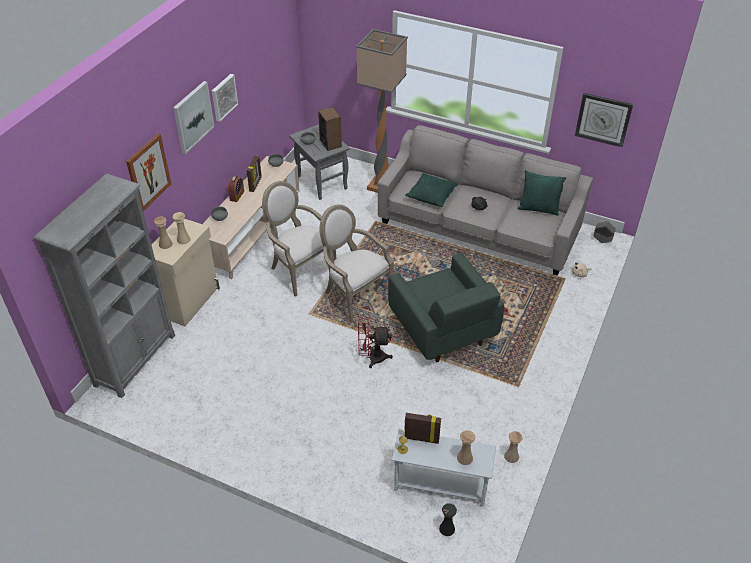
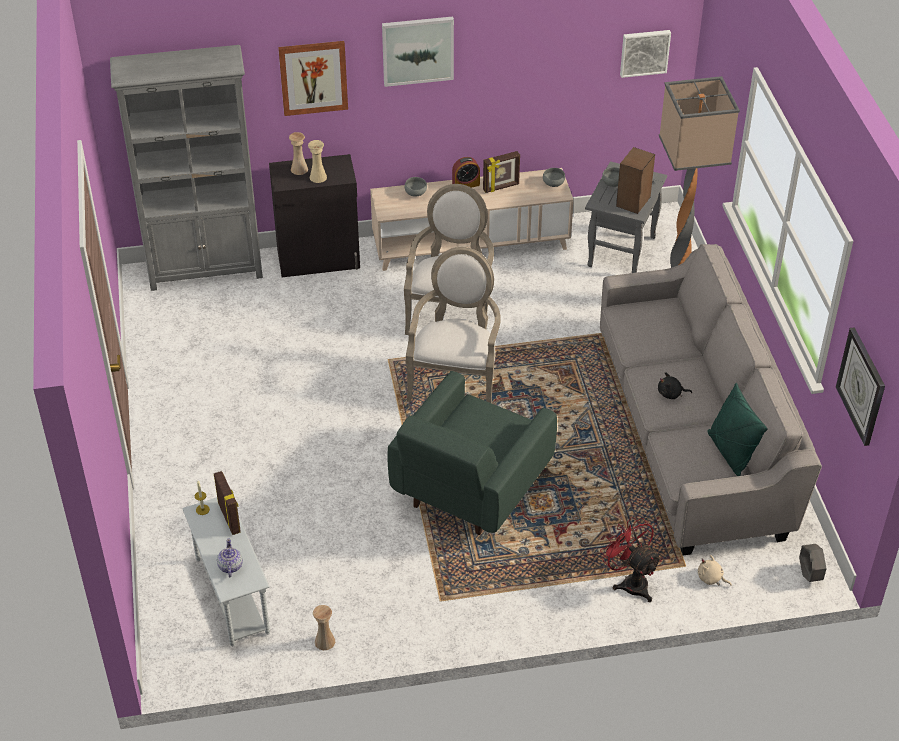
camera: 55 degrees right, 0 degrees up
(189, 301) = (319, 260): beige cabinet -> black cabinet
(223, 97) = (489, 52): picture -> picture (644, 52)
(372, 357) = (370, 446): red fan -> red fan (630, 582)
(431, 195) = (647, 340): green pillow -> none
(447, 528) = (179, 628): black vase -> none
(464, 458) = (230, 566): beige vase -> teapot

